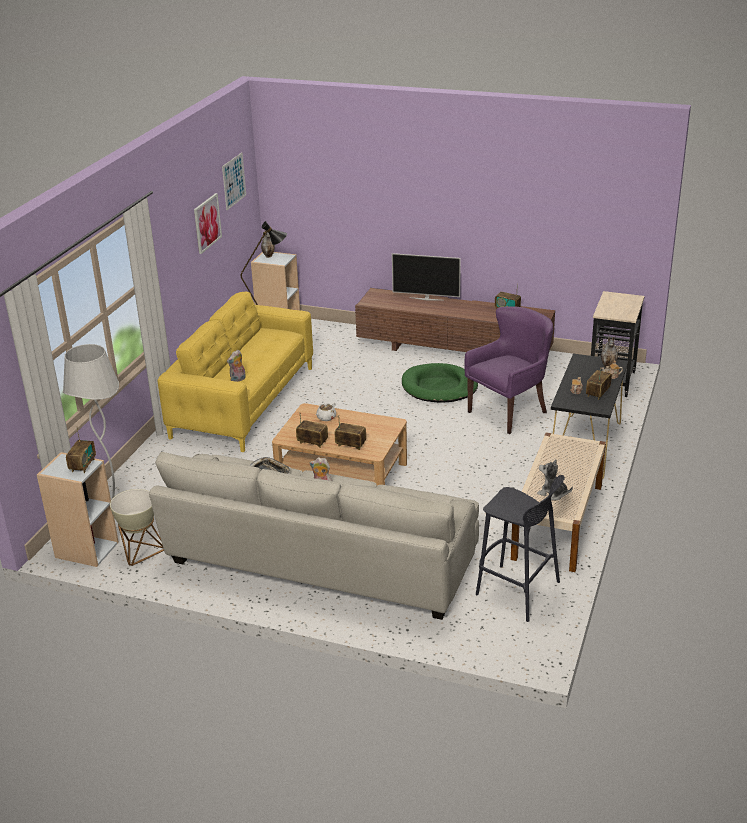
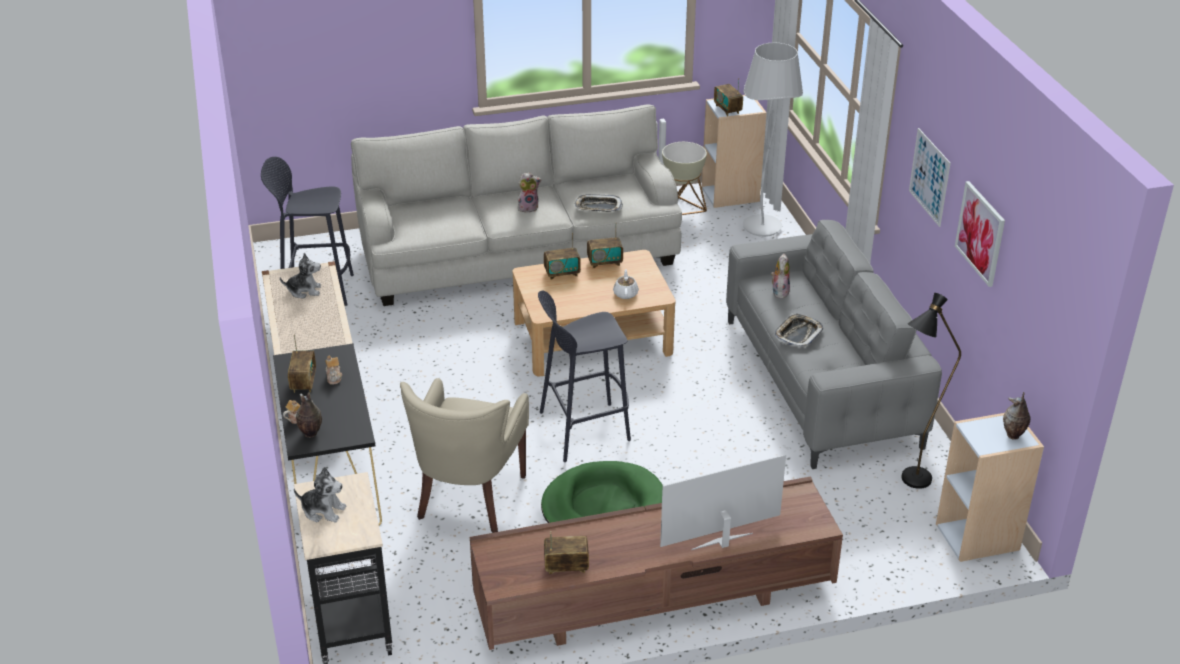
camera: 145 degrees right, 5 degrees up
(234, 181) = (1040, 262): picture -> picture (929, 177)
(243, 401) = (821, 382): yellow sofa -> grey sofa
(266, 355) = (798, 334): none -> tray
(410, 423) = (583, 429): none -> grey stool
(509, 412) = (469, 499): purple armchair -> beige armchair
(625, 307) = (323, 510): none -> plush toy

